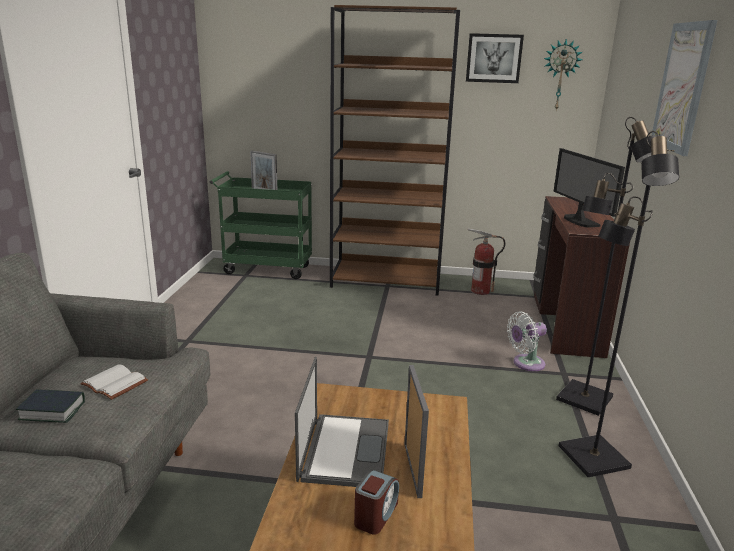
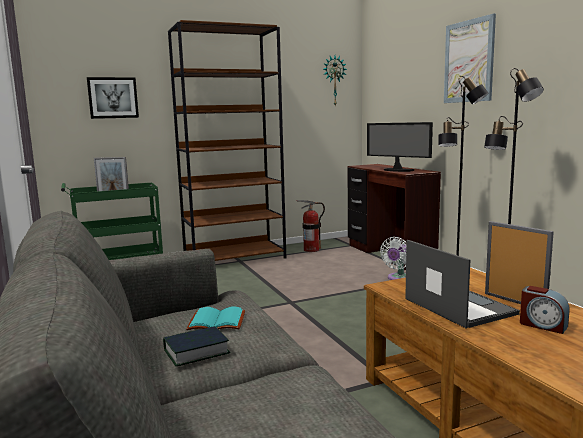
camera: 30 degrees left, 10 degrees down
(112, 384) = (215, 322): white book -> turquoise book
(375, 515) = (542, 325): alarm clock -> alarm clock turned 135 degrees clockwise
(494, 58) = (288, 69): picture -> picture (113, 98)

